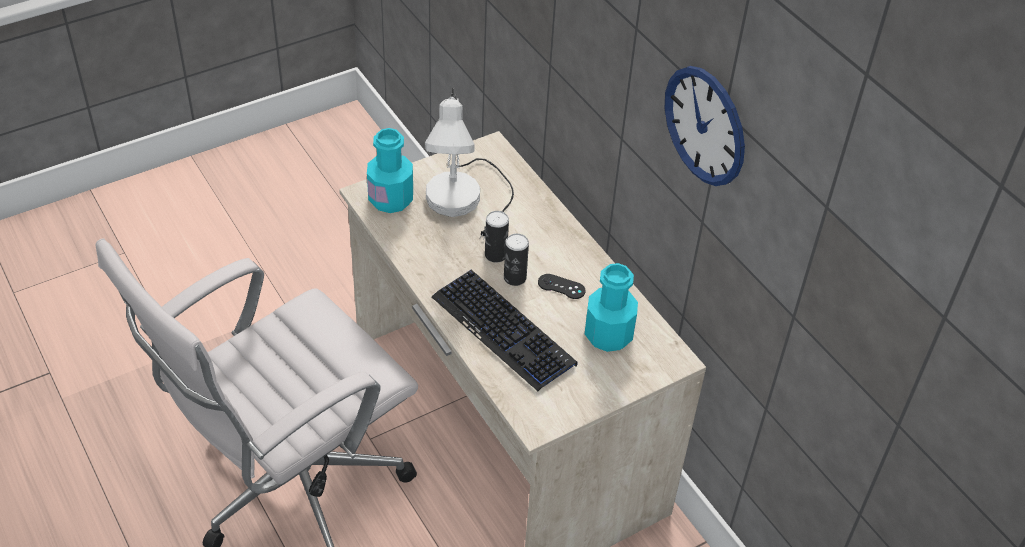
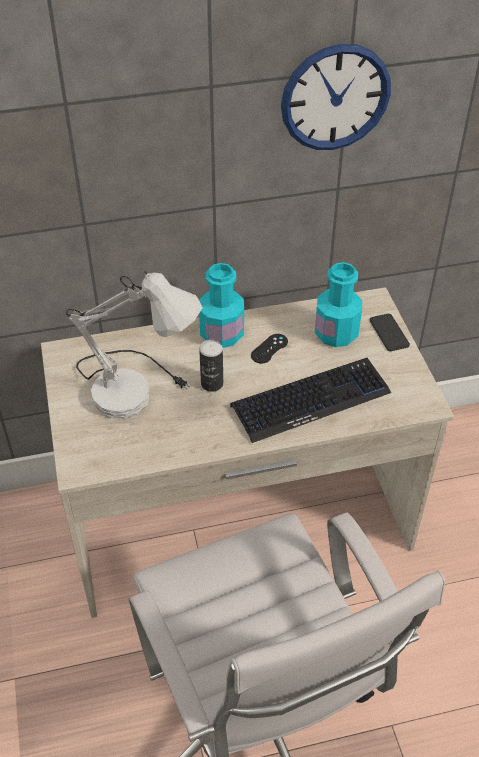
camera: 70 degrees left, 0 degrees up
(391, 199) = (97, 447): turquoise bottle -> turquoise bottle (222, 334)
(515, 277) = (247, 377): can -> none
(630, 379) = (389, 333): none -> phone

